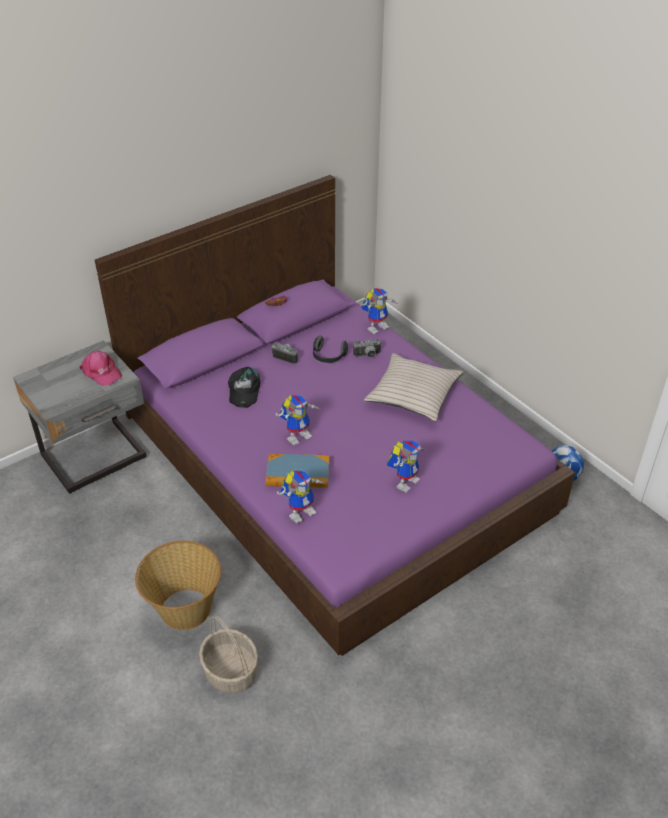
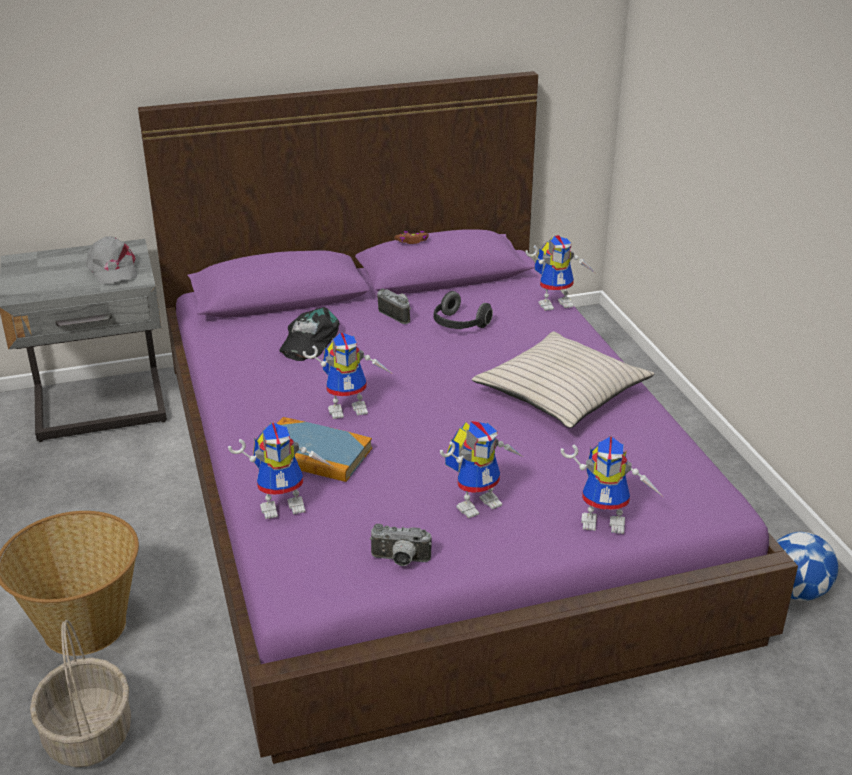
camera: 20 degrees right, 10 degrees down
(101, 372) = (112, 270): pink cap -> grey cap
(367, 355) = (519, 333): camera -> camera (400, 561)
(478, 474) = (607, 521): none -> toy robot

